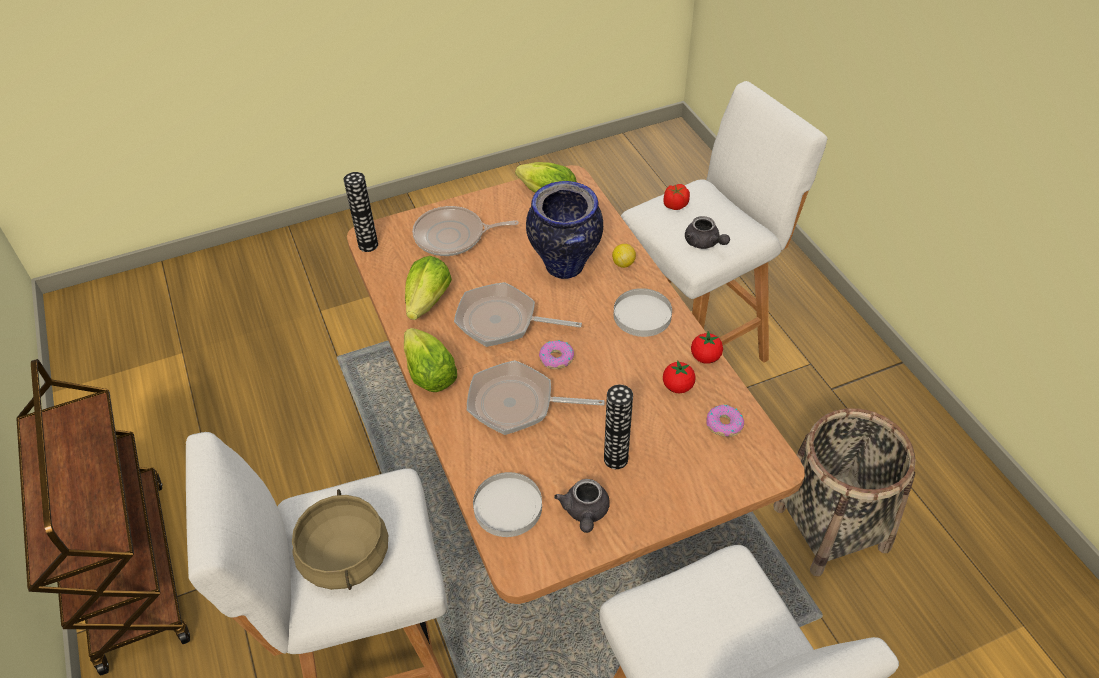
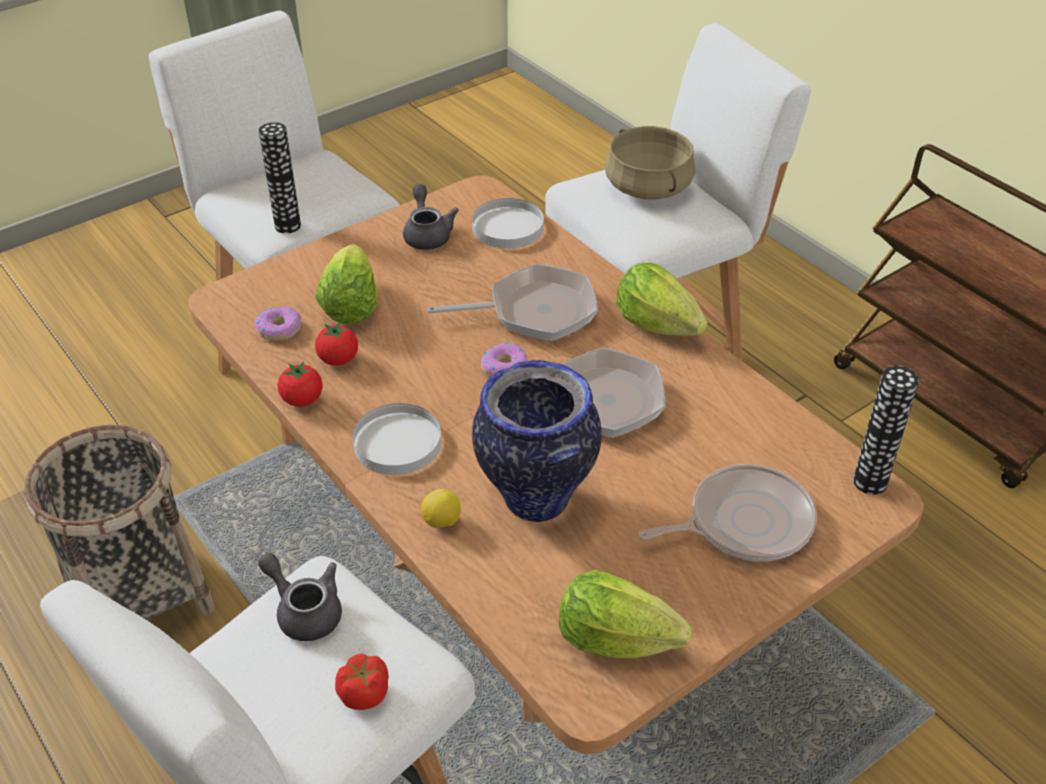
camera: 165 degrees right, 5 degrees down
(428, 302) = (716, 410): lettuce -> lettuce (350, 306)
(616, 459) = (404, 279): vase -> vase (288, 226)

